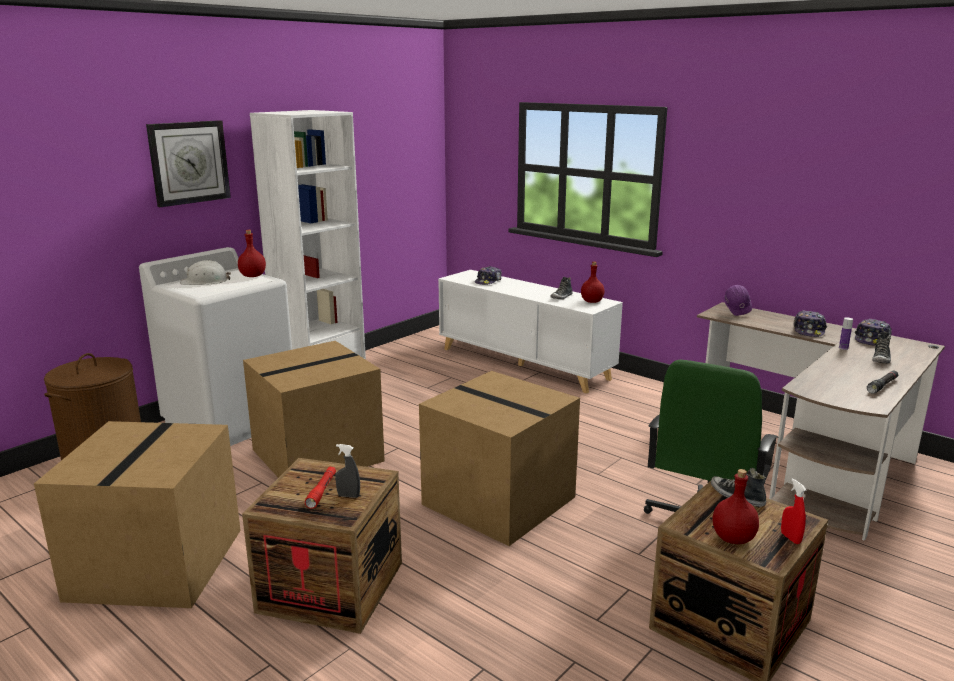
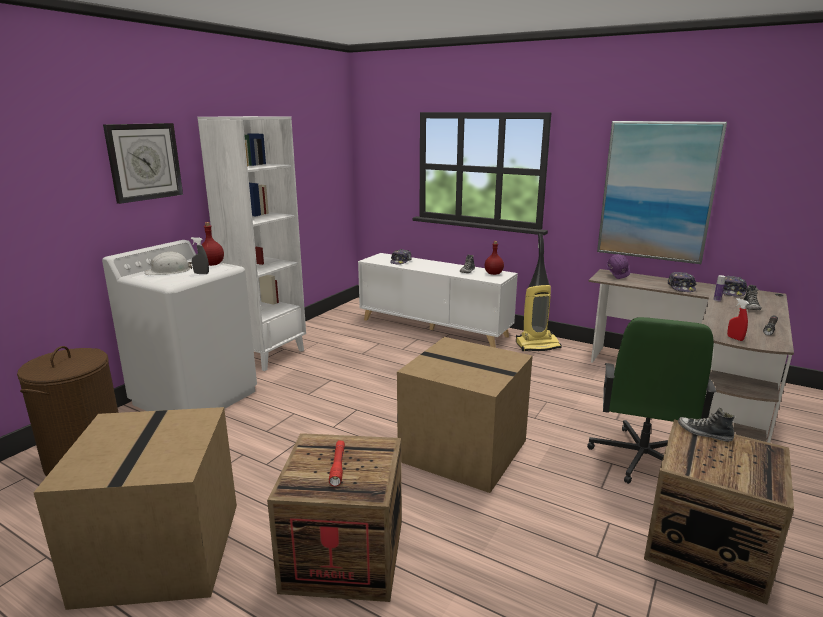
camera: 10 degrees left, 0 degrees up
(318, 454) = (287, 422): cardboard box -> none
(348, 496) = (366, 468): grey spray bottle -> grey spray bottle (201, 273)
(642, 393) = (537, 345): none -> vacuum cleaner
(733, 539) = (728, 475): red bottle -> none
(789, 209) = (657, 191): none -> picture
(790, 538) = (773, 468): red spray bottle -> red spray bottle (735, 338)

